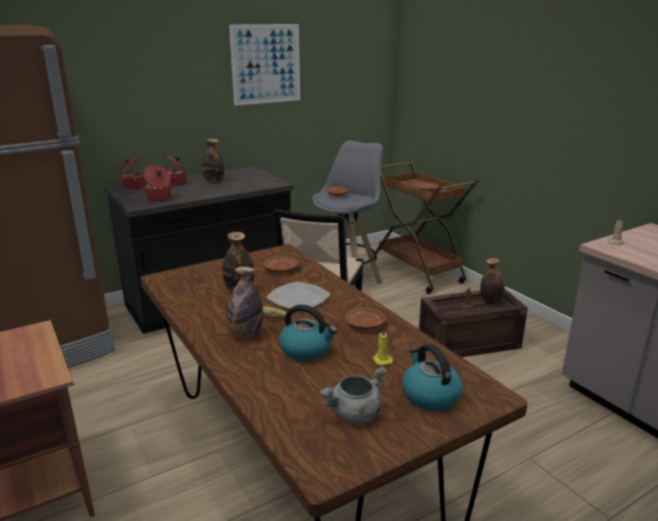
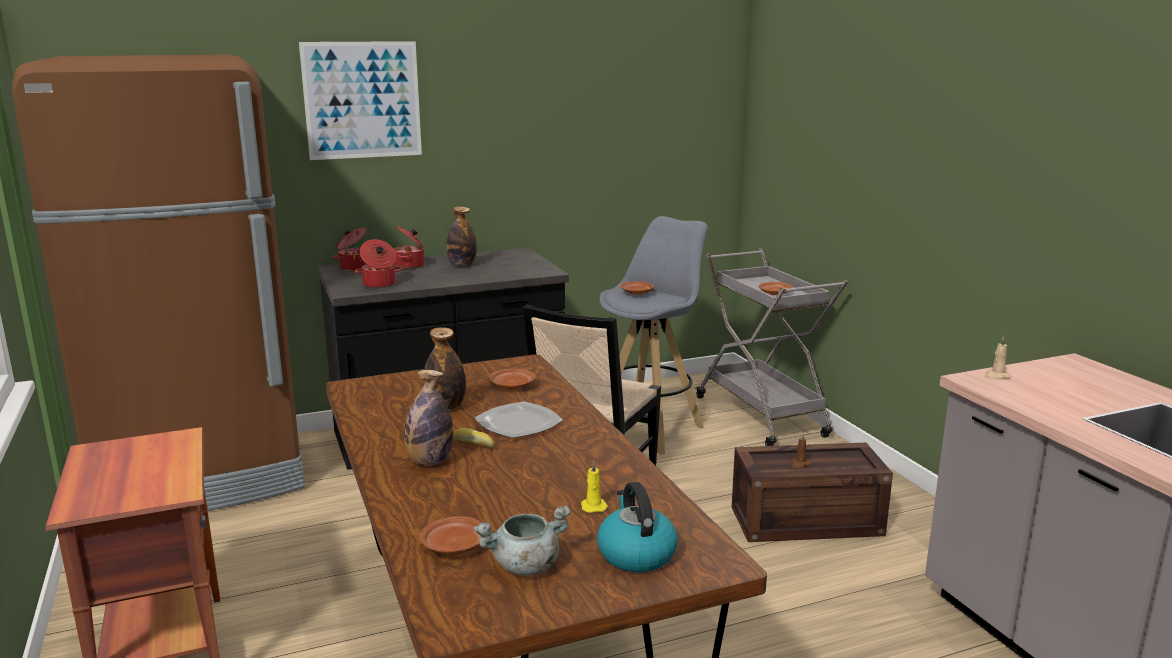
camera: 10 degrees right, 5 degrees down
(266, 64) = (550, 107): picture -> picture (362, 100)
(306, 350) = (499, 486): kettle -> none
(365, 324) = (592, 462): brown plate -> brown plate (454, 546)
(416, 273) = (760, 417): brown cart -> grey cart
(491, 301) = (840, 461): bottle -> none

